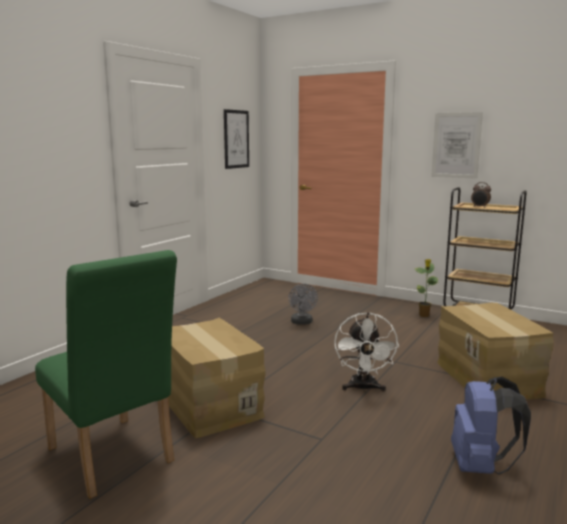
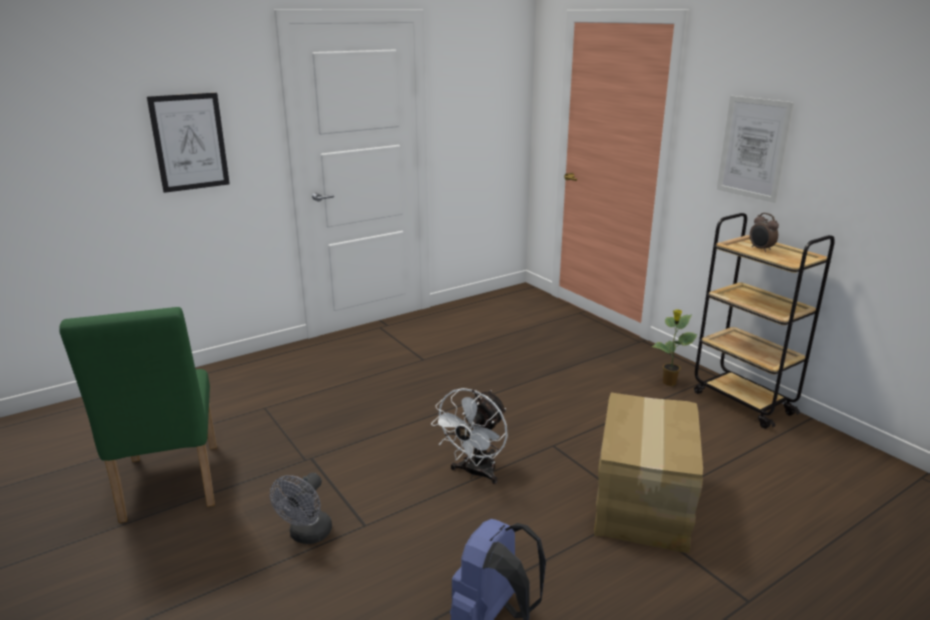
camera: 25 degrees right, 10 degrees up
(208, 404) = (300, 449): cardboard box -> none
(236, 139) = (484, 108): picture -> picture (189, 142)
(302, 323) = (501, 362): grey fan -> grey fan (307, 535)

